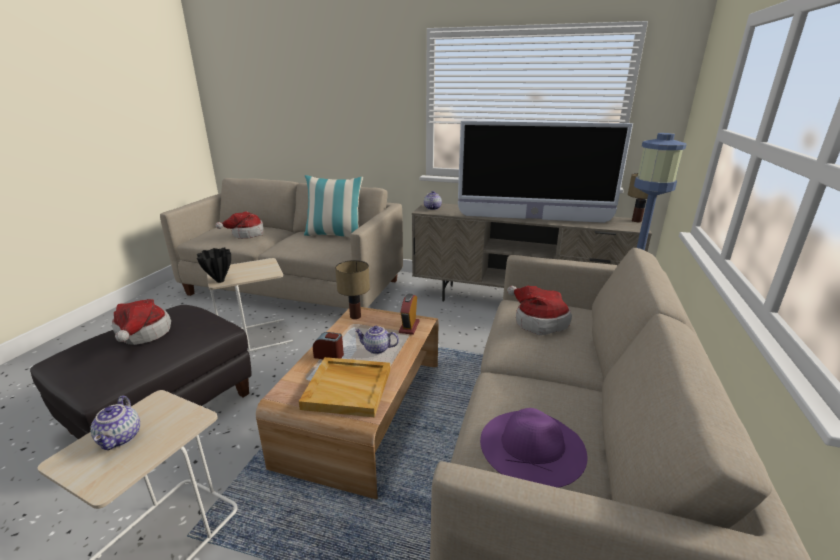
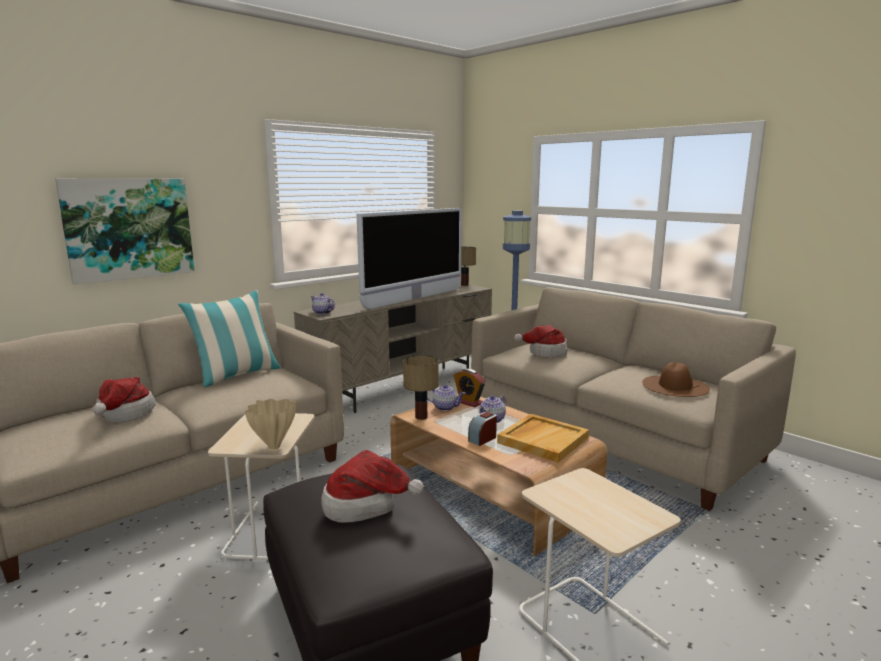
camera: 60 degrees left, 10 degrees down
(121, 438) = (594, 510): teapot -> teapot (445, 407)
(219, 281) = (273, 447): black vase -> beige vase
(326, 119) = (129, 228): none -> picture
(532, 446) = (675, 386): purple hat -> brown hat

